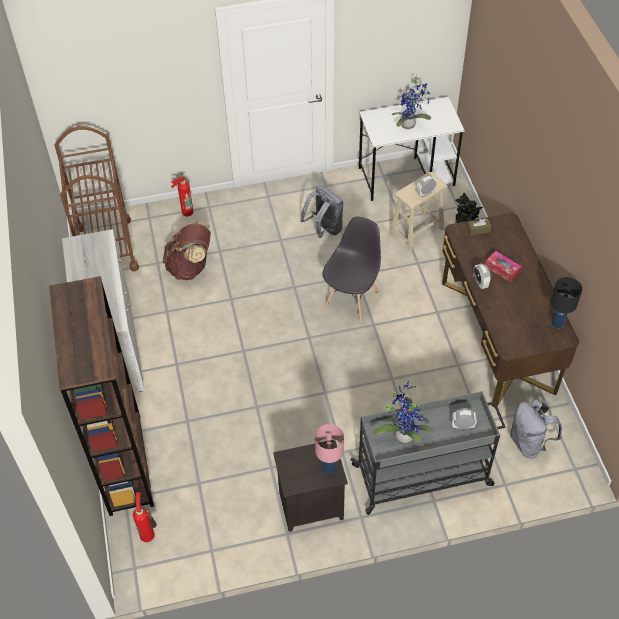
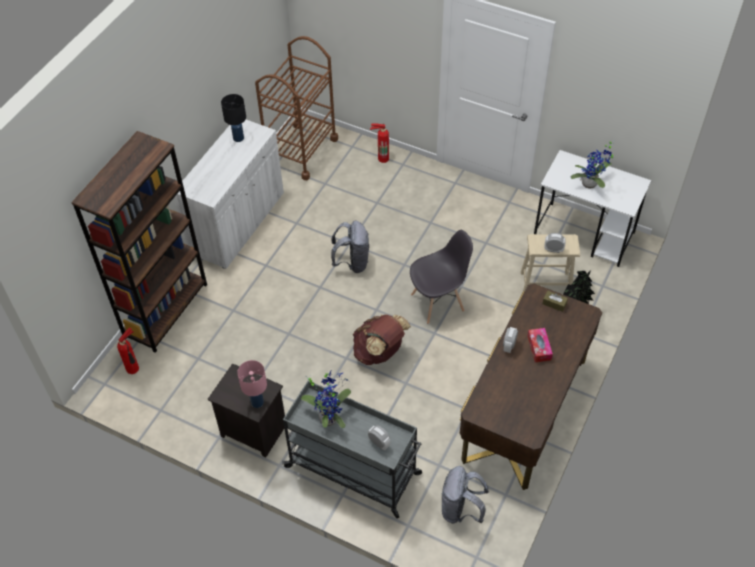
camera: 40 degrees right, 0 degrees up
(190, 267) = (344, 201): brown backpack -> brown backpack (379, 352)
(324, 229) = (472, 235): grey backpack -> grey backpack (352, 262)
(558, 323) = (538, 421): black table lamp -> black table lamp (238, 138)

